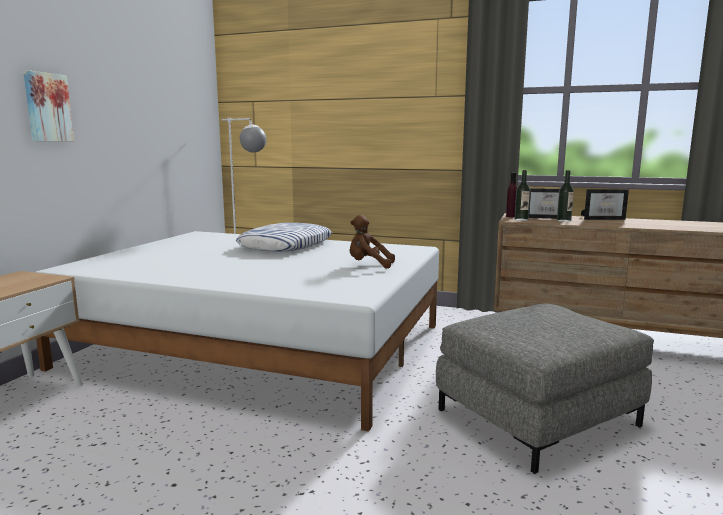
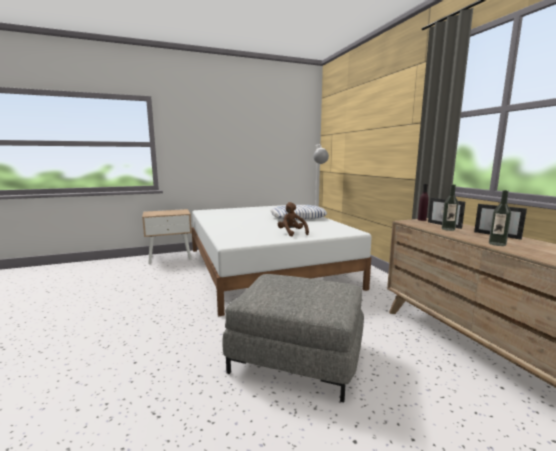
camera: 50 degrees right, 0 degrees up
(47, 107) = (208, 143): picture -> none
(521, 219) = (416, 222): bottle -> bottle (497, 244)

